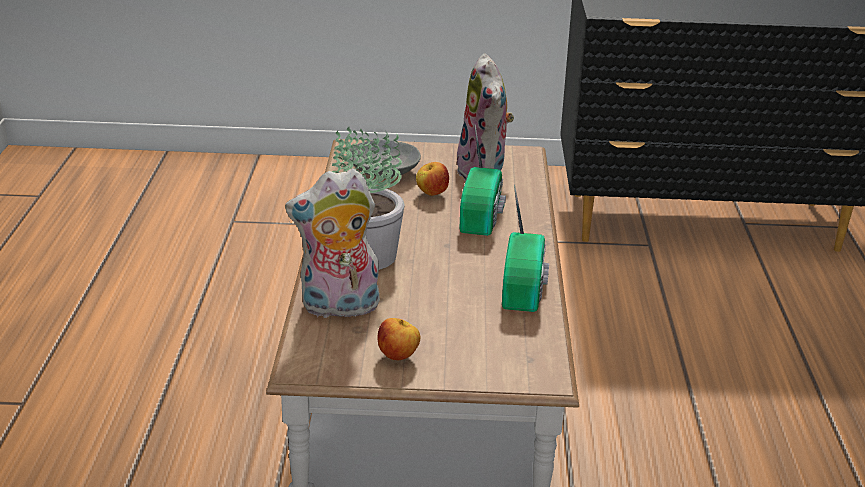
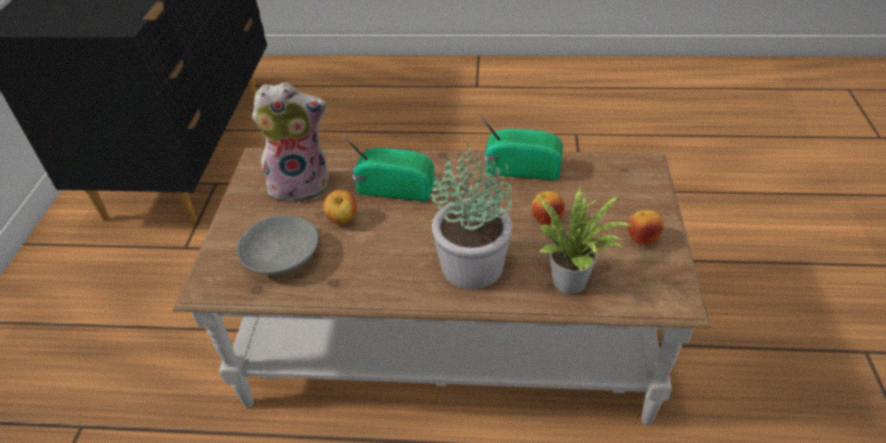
camera: 85 degrees left, 15 degrees up
(338, 308) = (573, 280): plush toy -> potted plant
(432, 299) = (546, 220): none -> apple

